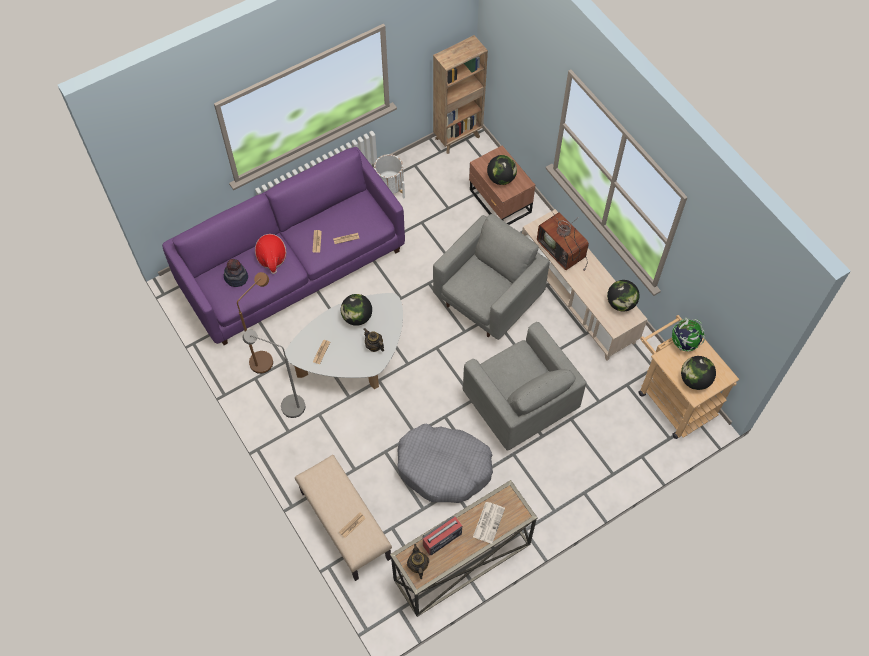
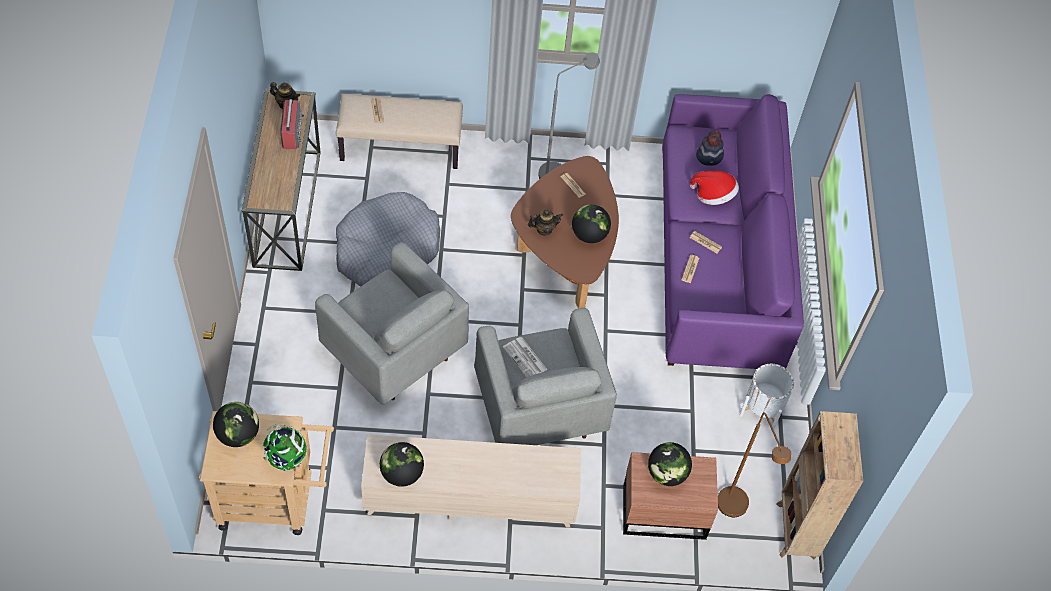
camera: 120 degrees right, 5 degrees down
(266, 358) = (623, 182): brown floor lamp -> brown floor lamp (735, 511)
(353, 358) = (566, 249): white coffee table -> brown coffee table
(488, 522) = (273, 173): newspaper -> newspaper (525, 359)
(519, 405) = (393, 353): grey armchair -> grey armchair turned 135 degrees counterclockwise
(563, 251) = (515, 465): television -> none

